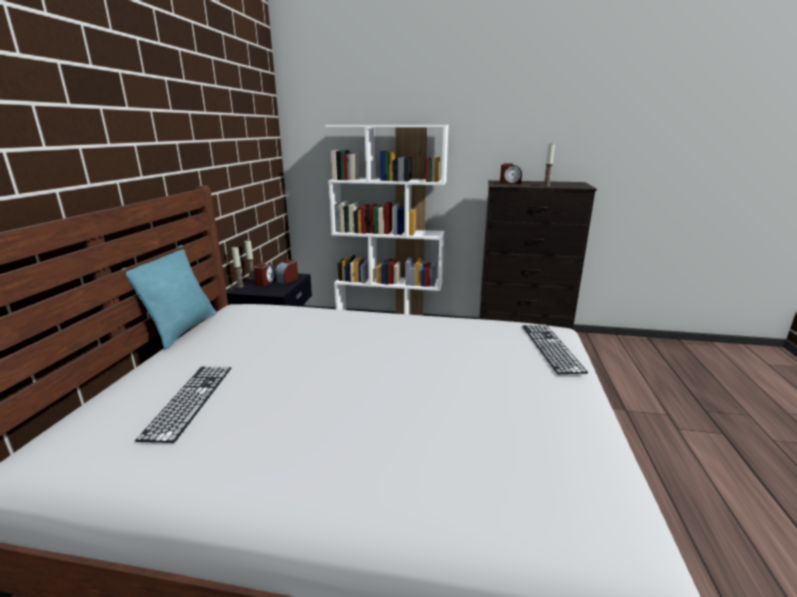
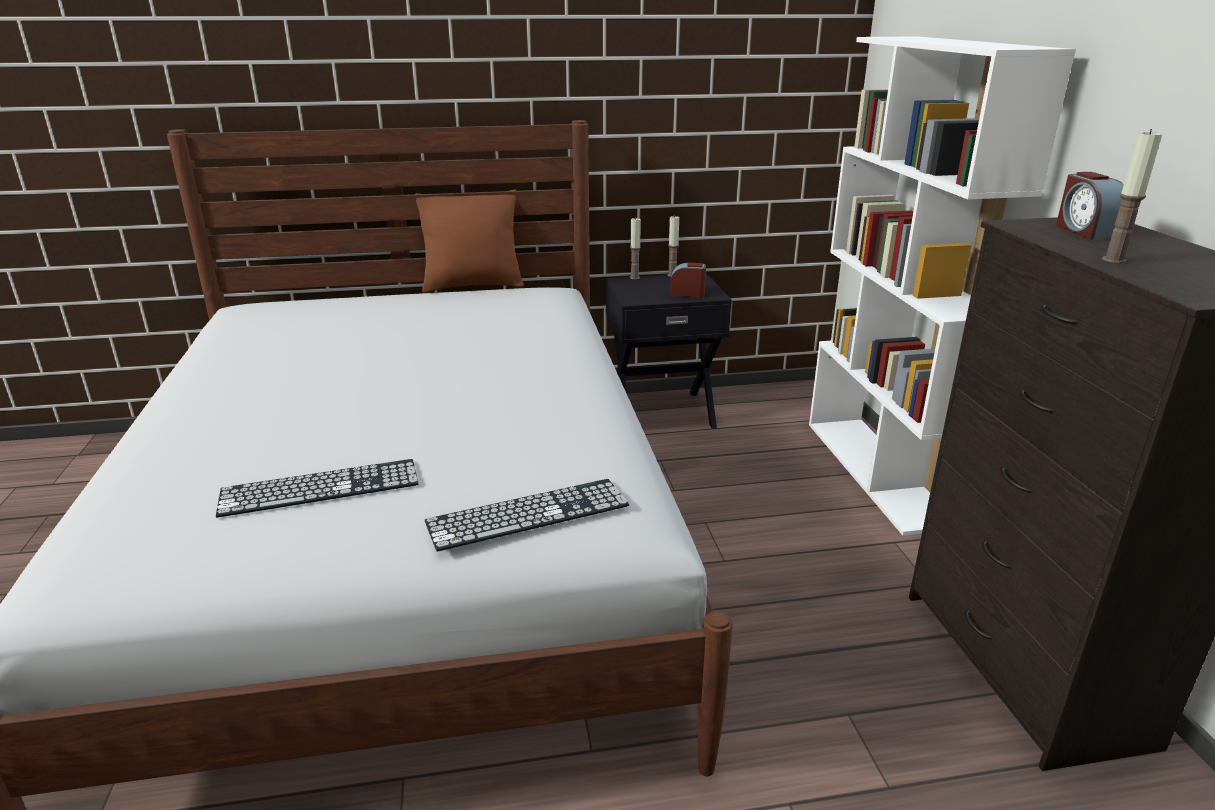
camera: 70 degrees right, 5 degrees up
(182, 329) = (473, 285): turquoise pillow -> brown pillow
(189, 400) = (314, 324): keyboard -> keyboard (320, 487)
(265, 282) = (664, 285): alarm clock -> none

